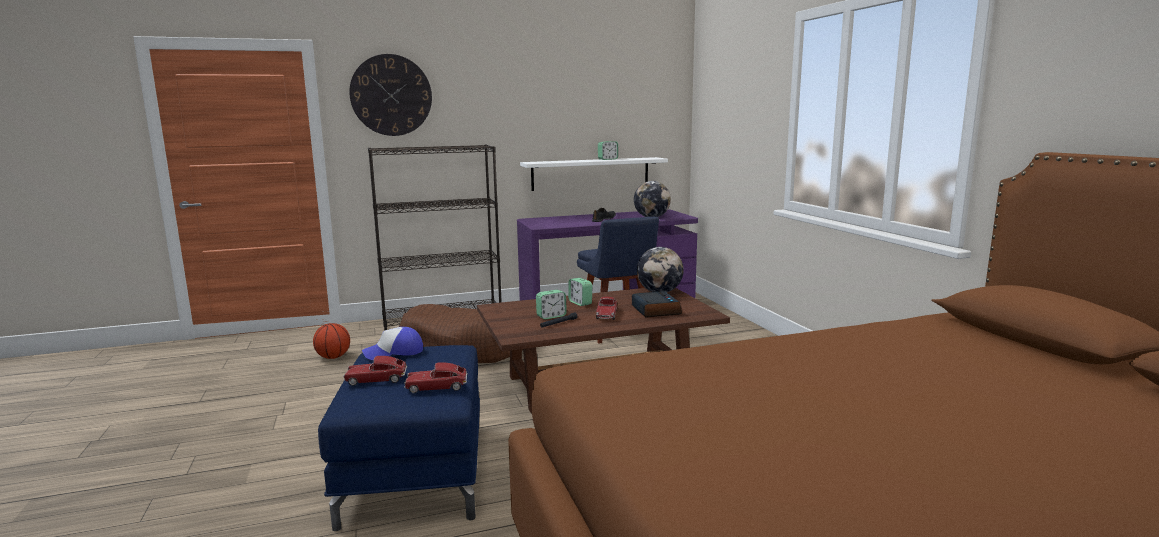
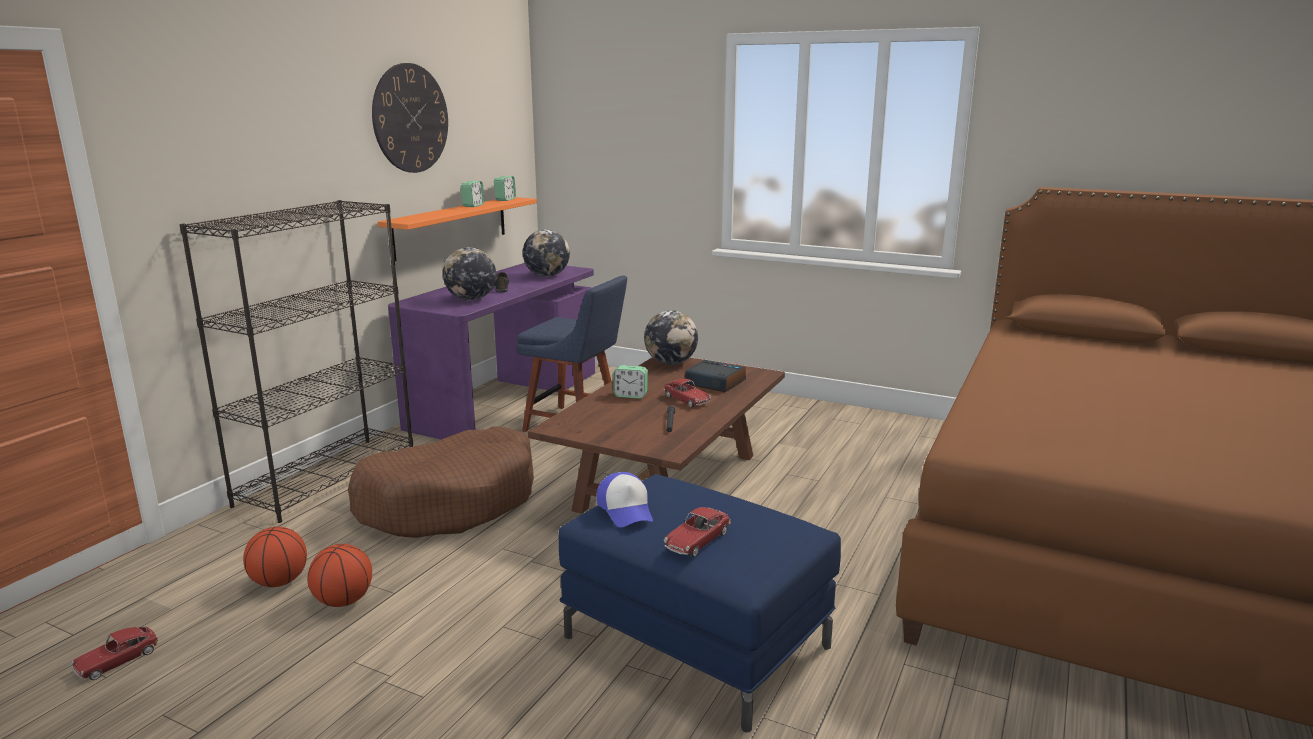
camera: 45 degrees left, 5 degrees up
(334, 375) = (343, 601): none -> basketball
(391, 95) = (202, 130): wall clock -> wall clock (410, 118)
(394, 352) = (626, 510): cap -> cap turned 45 degrees counterclockwise
(436, 387) = (769, 521): toy car -> toy car (118, 661)
(551, 316) = (643, 418): alarm clock -> alarm clock (505, 199)
(565, 222) = (471, 299): none -> globe
(590, 173) = (451, 227): white shelf -> orange shelf

